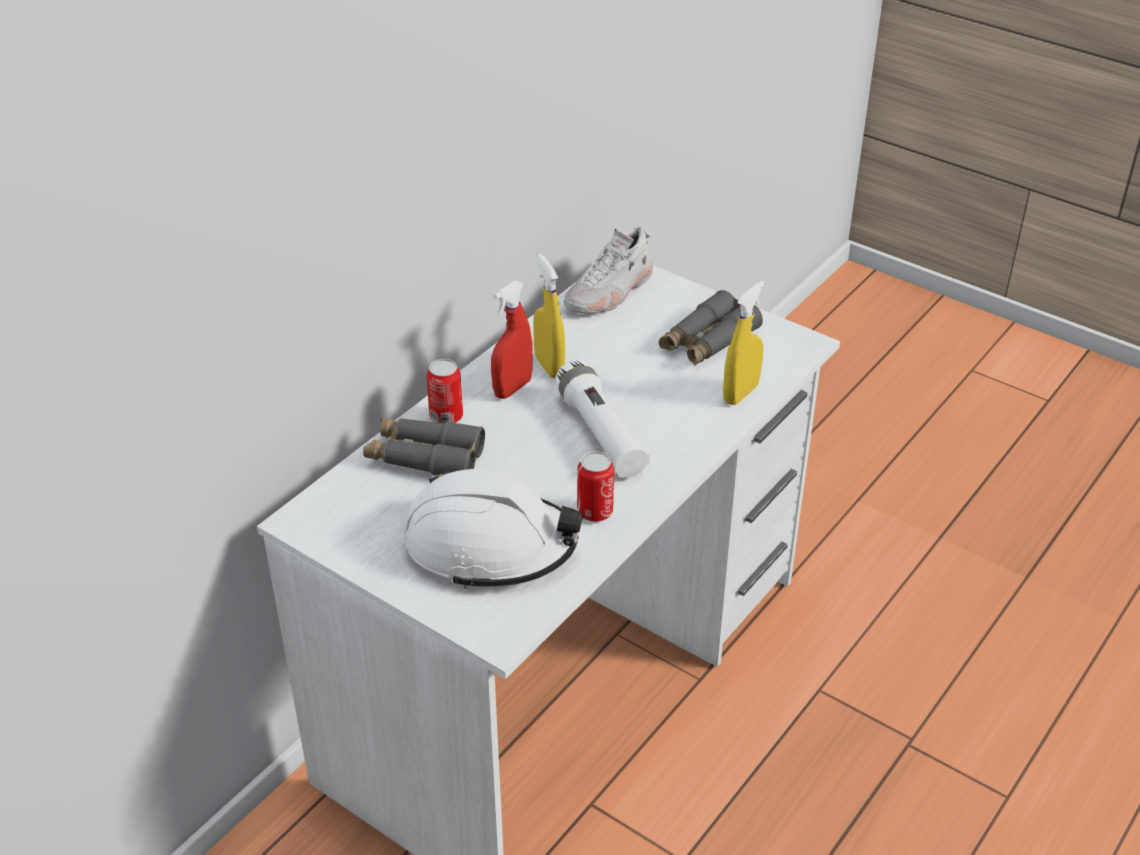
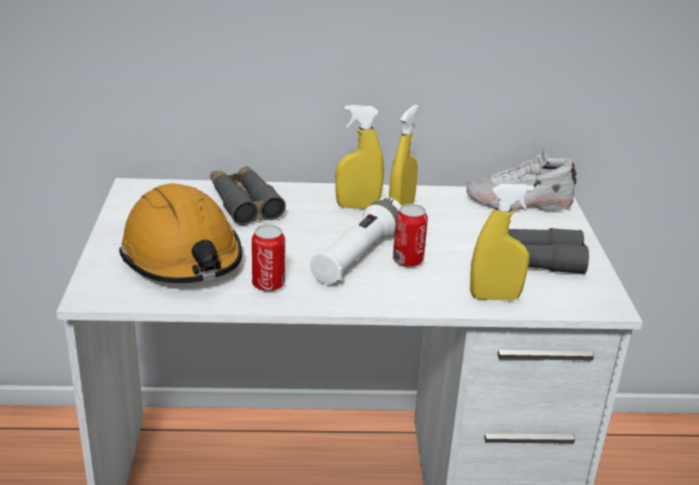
camera: 50 degrees right, 10 degrees down
(446, 416) = (295, 195): can -> can (408, 261)
(490, 546) = (182, 257): white hard hat -> orange hard hat
(512, 388) = (357, 206): red spray bottle -> yellow spray bottle

